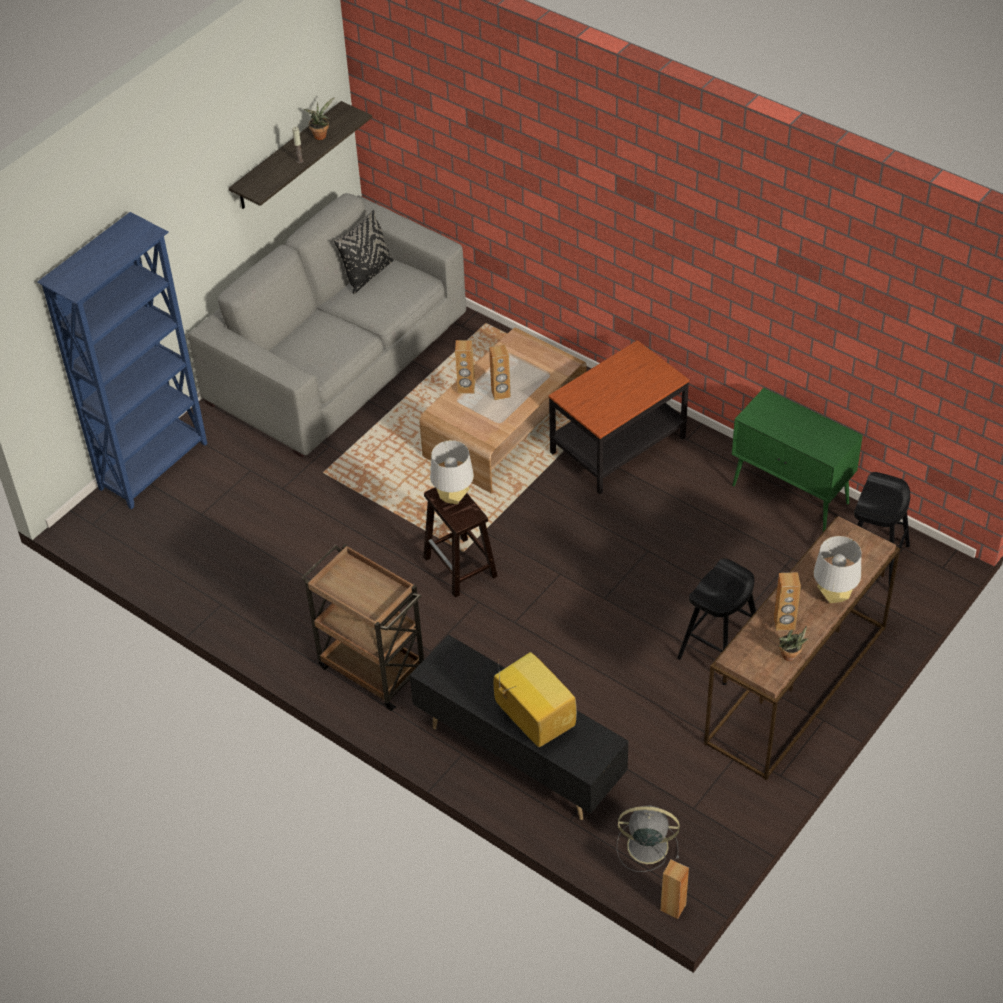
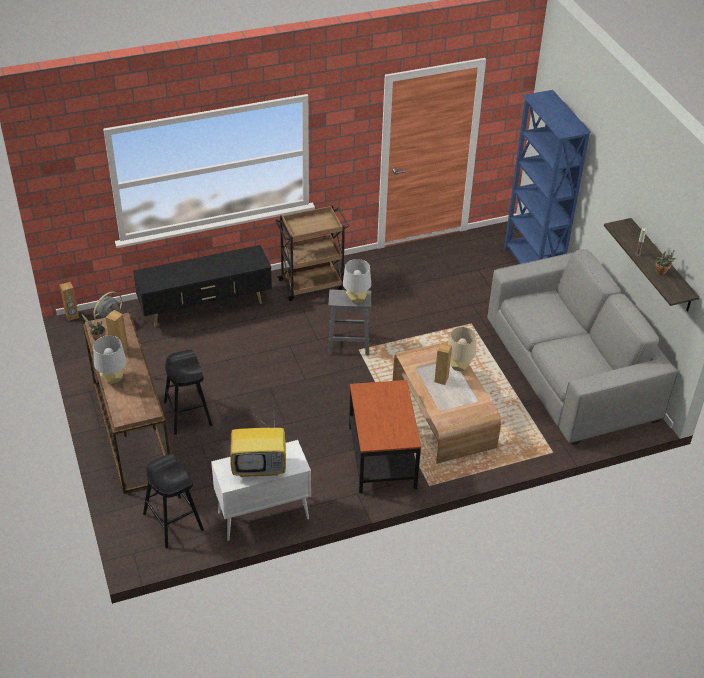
camera: 120 degrees right, 5 degrees down
(367, 274) = (601, 362): black pillow -> none
(461, 567) = (348, 344): brown stool -> grey stool
(466, 388) = (459, 367): brown speaker -> beige table lamp
(533, 720) = (188, 270): television -> television (260, 467)
(791, 495) = (262, 516): green cabinet -> white cabinet

